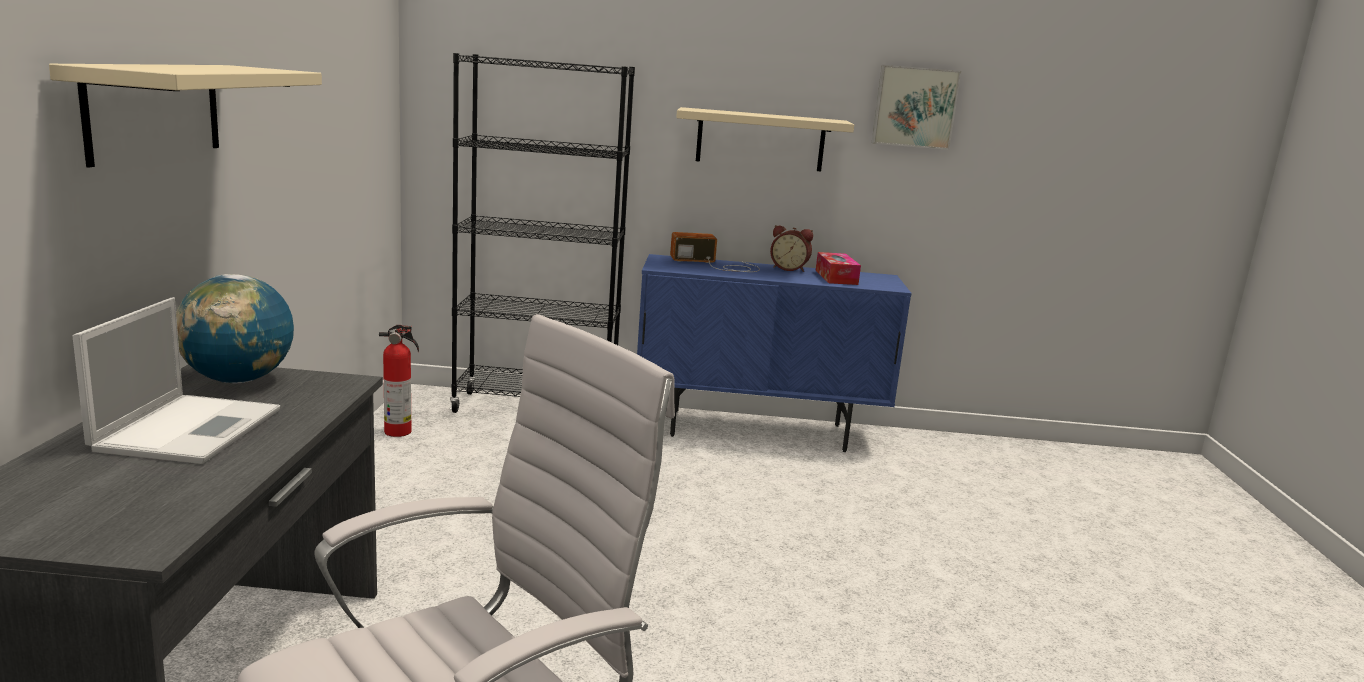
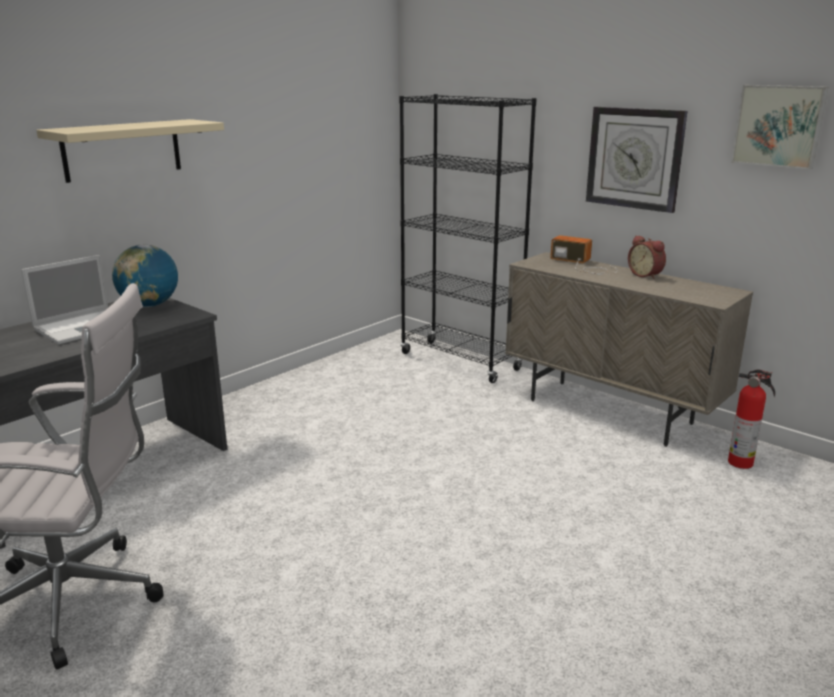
camera: 40 degrees right, 5 degrees up
(400, 431) = (357, 359): fire extinguisher -> fire extinguisher (742, 463)
(758, 431) = (610, 412): blue cabinet -> beige cabinet
(760, 140) = (634, 158): beige shelf -> wall clock
(836, 277) = (676, 287): tissue box -> none

